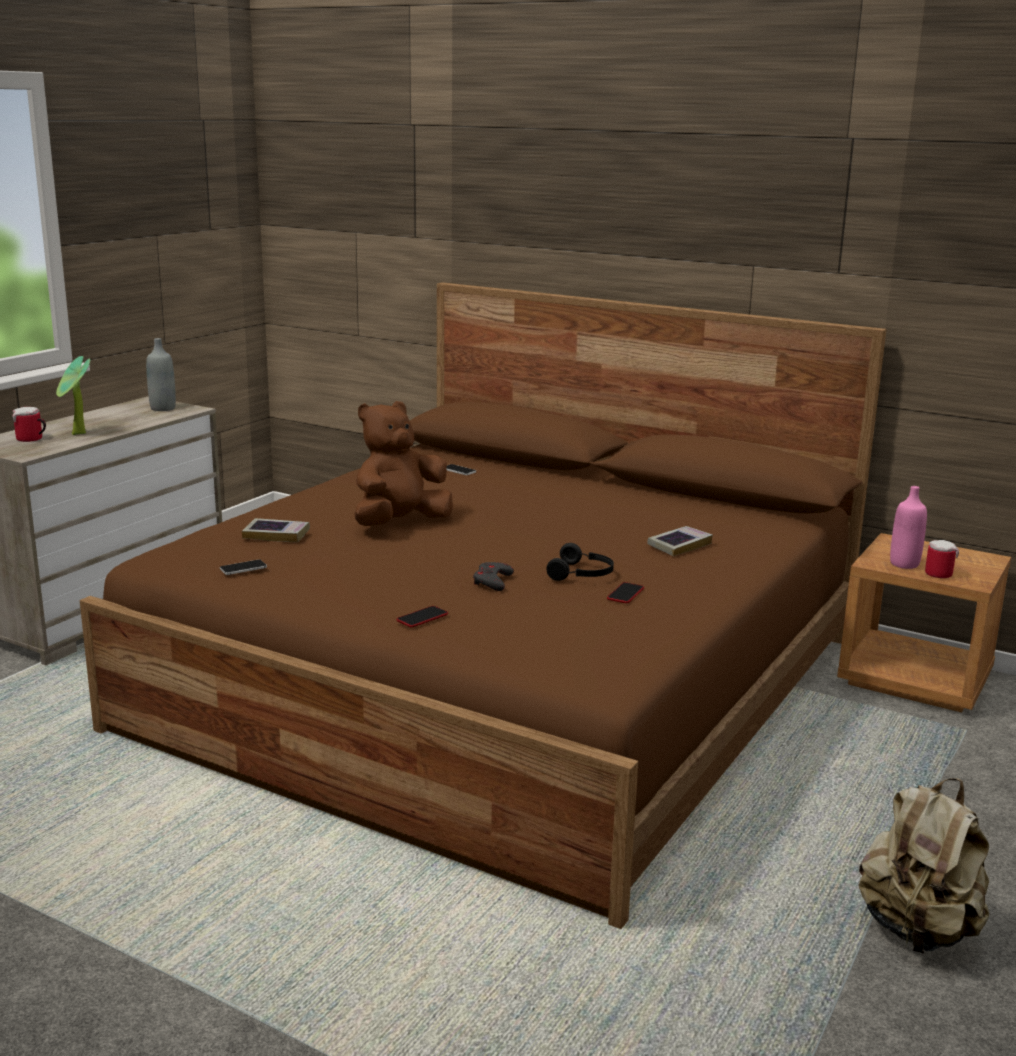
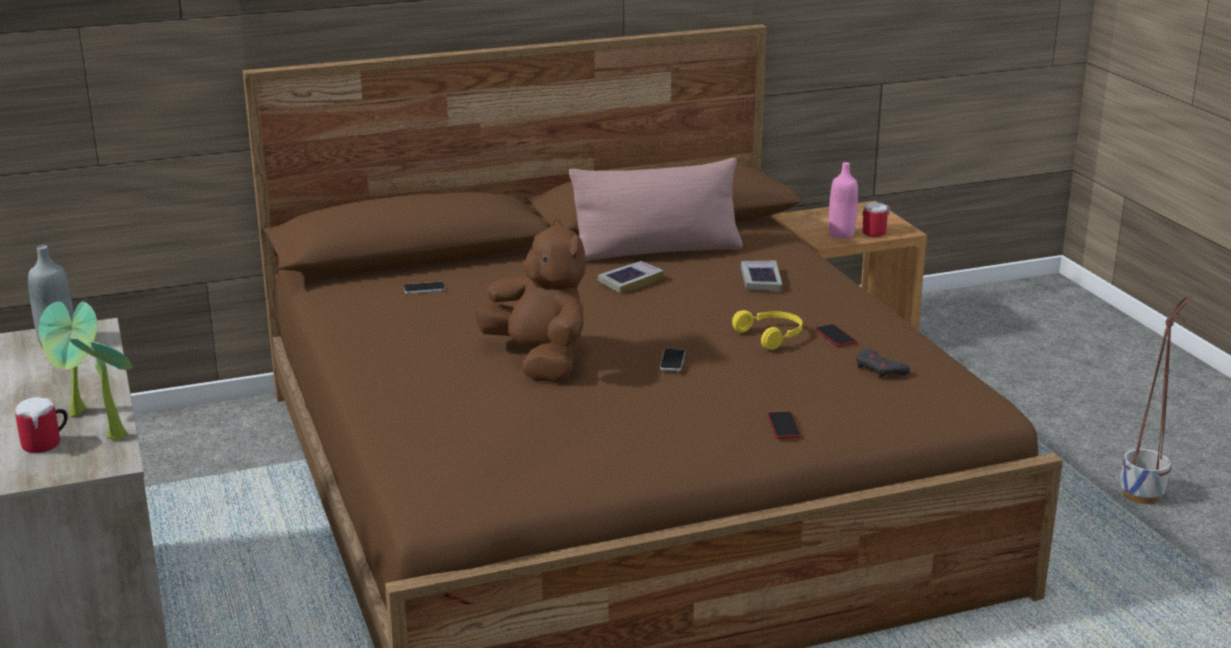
camera: 50 degrees left, 5 degrees up
(60, 447) = (116, 435): none -> potted plant
(243, 568) = (554, 464): phone -> phone (672, 361)
(276, 535) = (499, 421): book -> book (630, 281)
(399, 524) = (539, 361): brown plush toy -> brown plush toy turned 150 degrees clockwise
(492, 581) = (738, 373): grey game controller -> grey game controller (879, 369)
(582, 574) = (772, 336): black headphones -> yellow headphones
(661, 505) = (656, 251): none -> pink pillow
(918, 930) = (1141, 494): beige backpack -> planter

